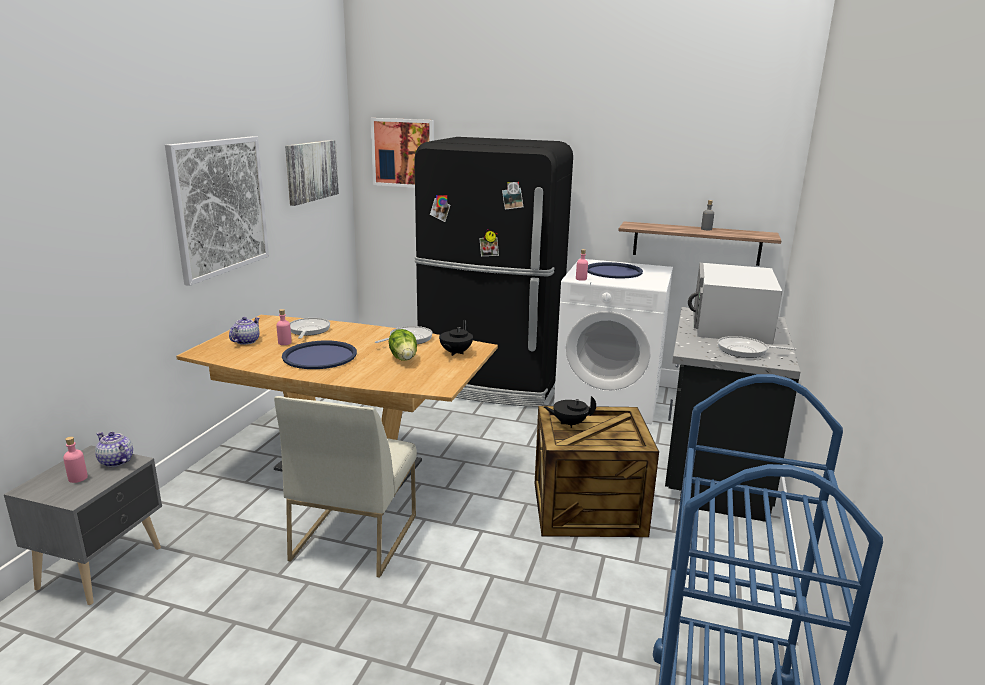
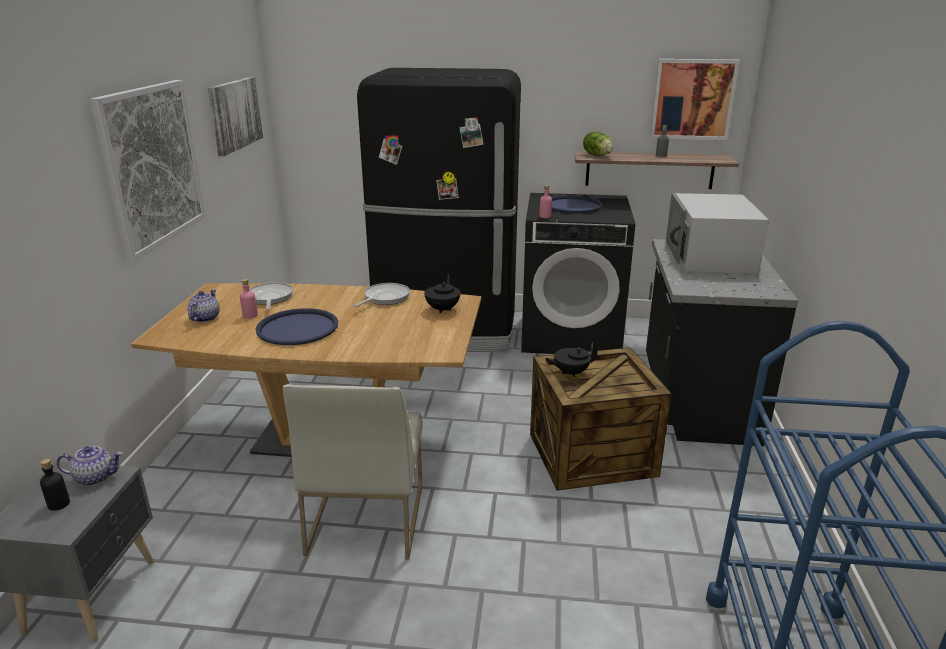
camera: 10 degrees left, 5 degrees up
(78, 478) = (59, 504): pink bottle -> black bottle
(115, 461) = (96, 477): teapot -> teapot turned 150 degrees clockwise
(403, 153) = (330, 87): picture -> picture (692, 99)
(404, 358) = (391, 321): lettuce -> lettuce (597, 155)
(609, 398) = (571, 334): white washing machine -> black washing machine
(745, 351) = (737, 283): frying pan -> none

